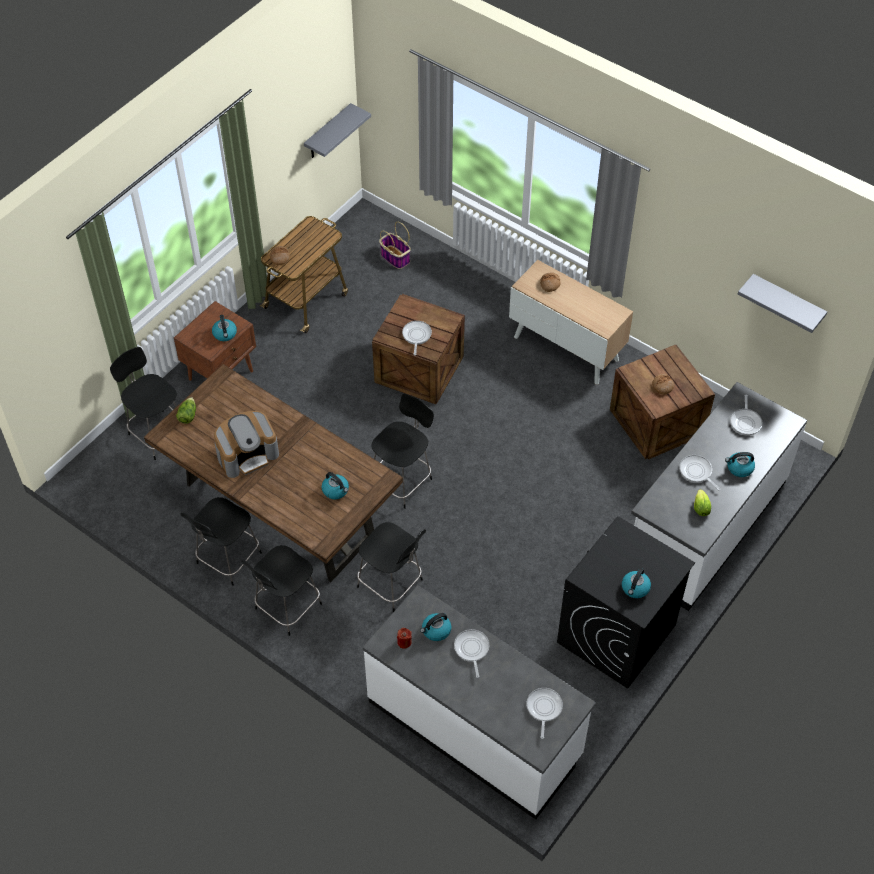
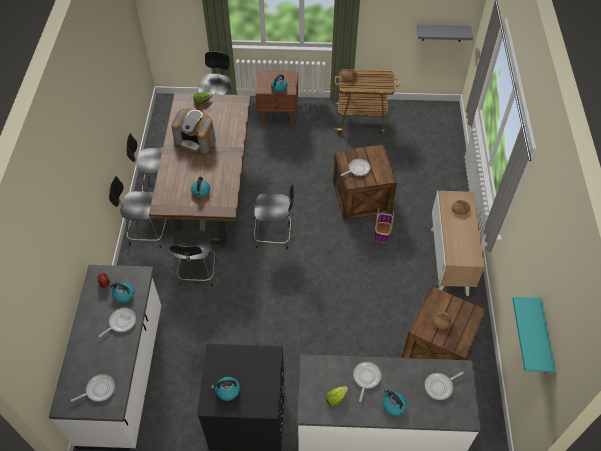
camera: 55 degrees right, 0 degrees up
(394, 257) = (431, 139): basket -> basket (382, 232)
(787, 302) = (544, 339): grey shelf -> turquoise shelf

